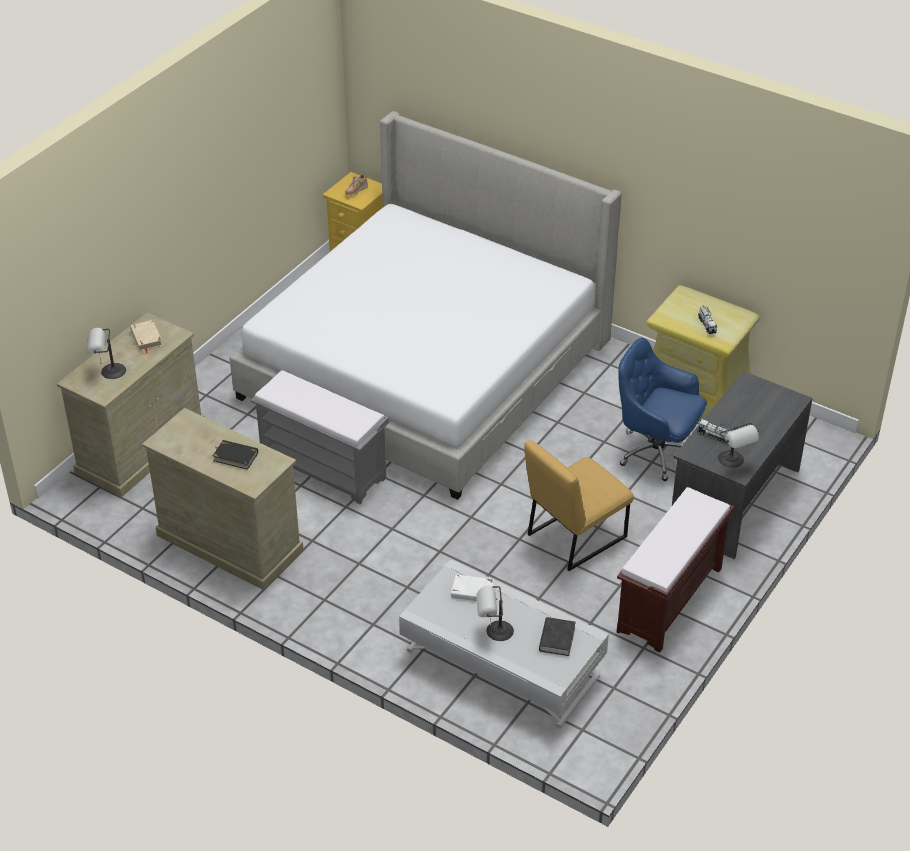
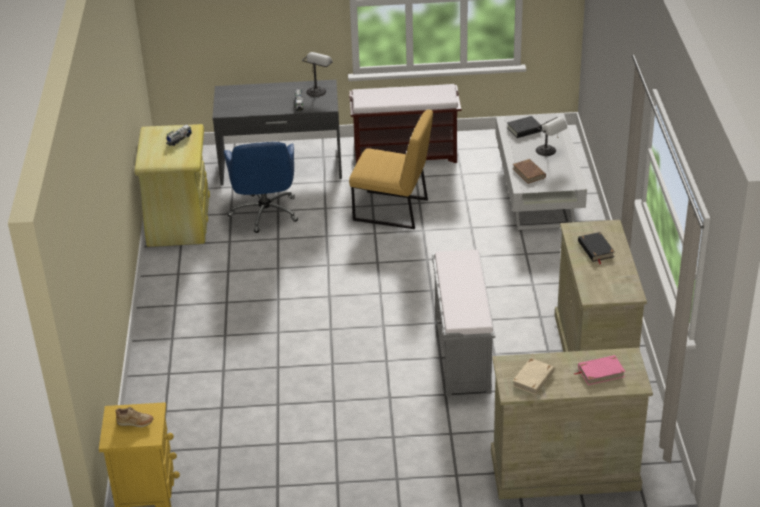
camera: 125 degrees left, 5 degrees down
(108, 372) = (600, 372): table lamp -> pink book
(425, 369) = (281, 364): bed -> none
(472, 591) = (529, 173): white book -> brown book

